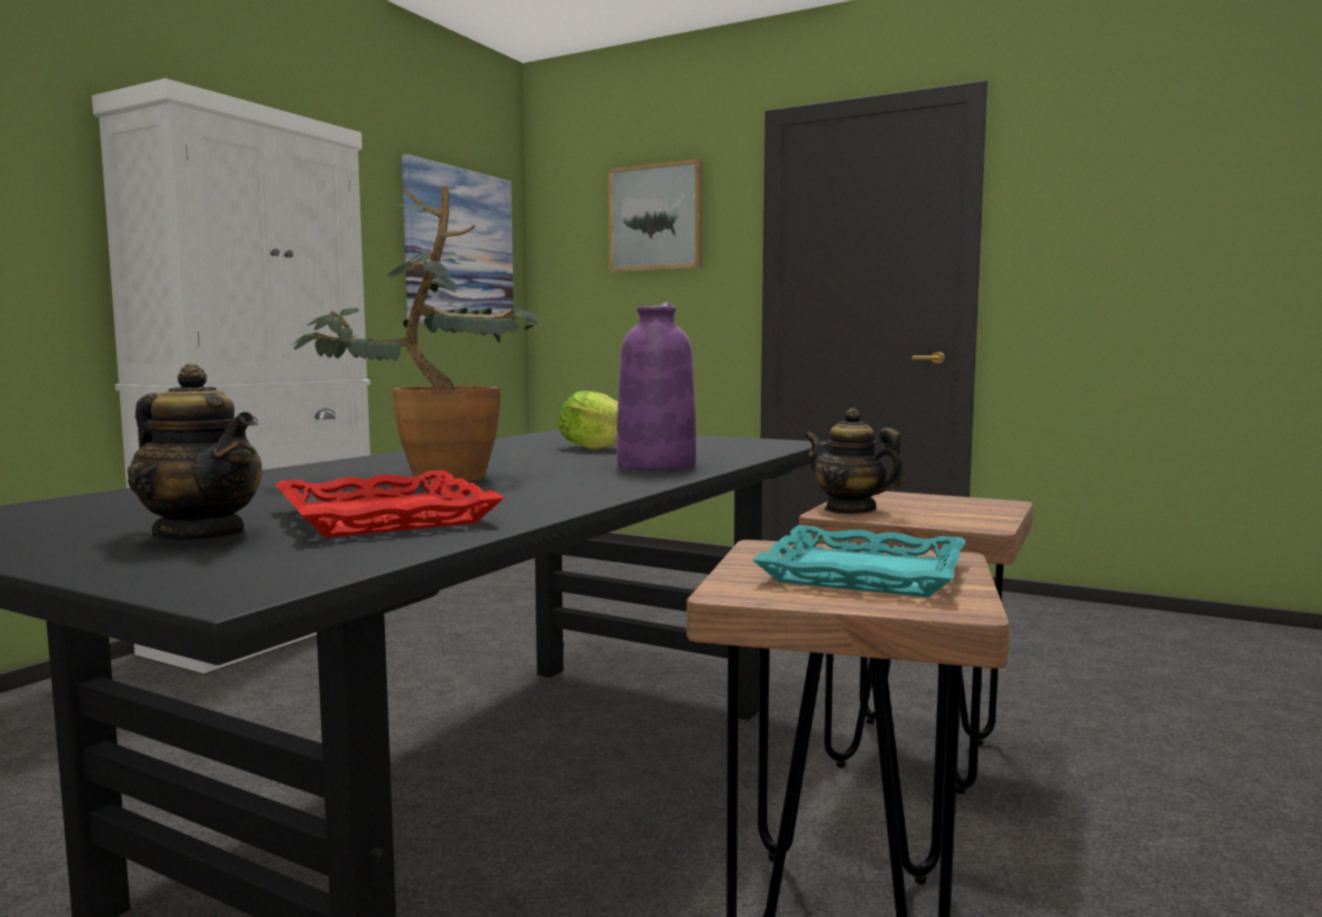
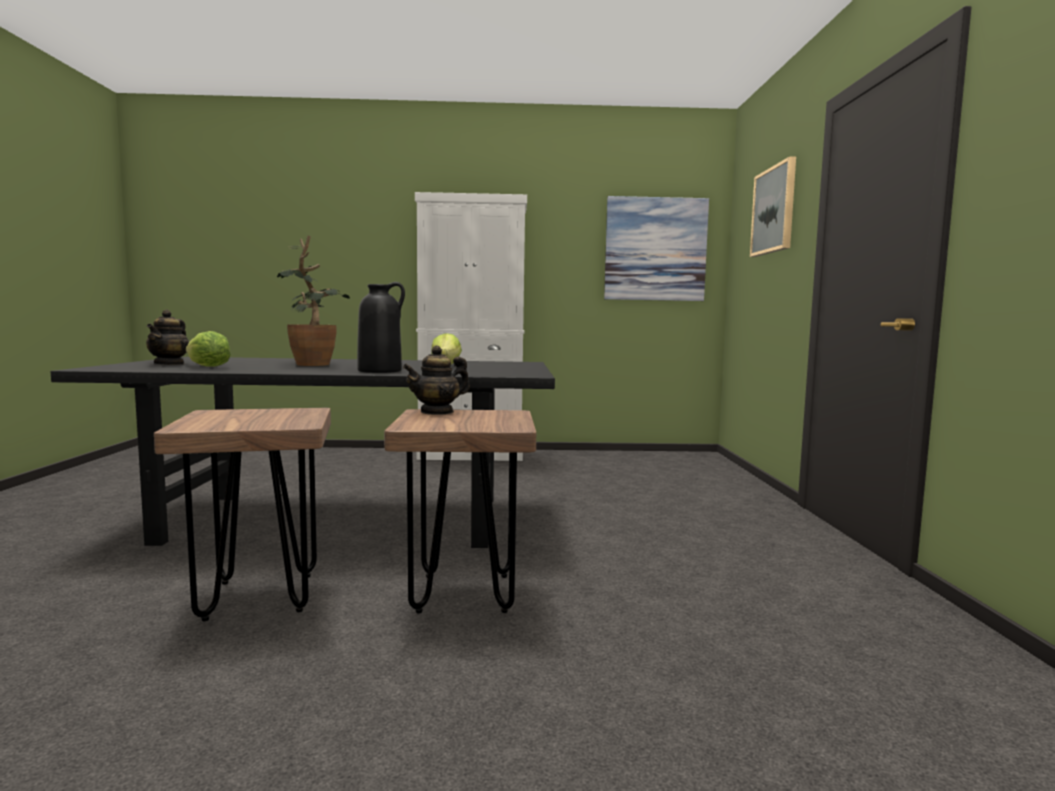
camera: 60 degrees right, 0 degrees up
(387, 516) = (208, 367): red tray -> lettuce
(656, 465) = (380, 371): purple vase -> black vase
(850, 510) = (437, 412): teapot -> teapot turned 135 degrees counterclockwise
(863, 573) = (254, 419): turquoise tray -> none

